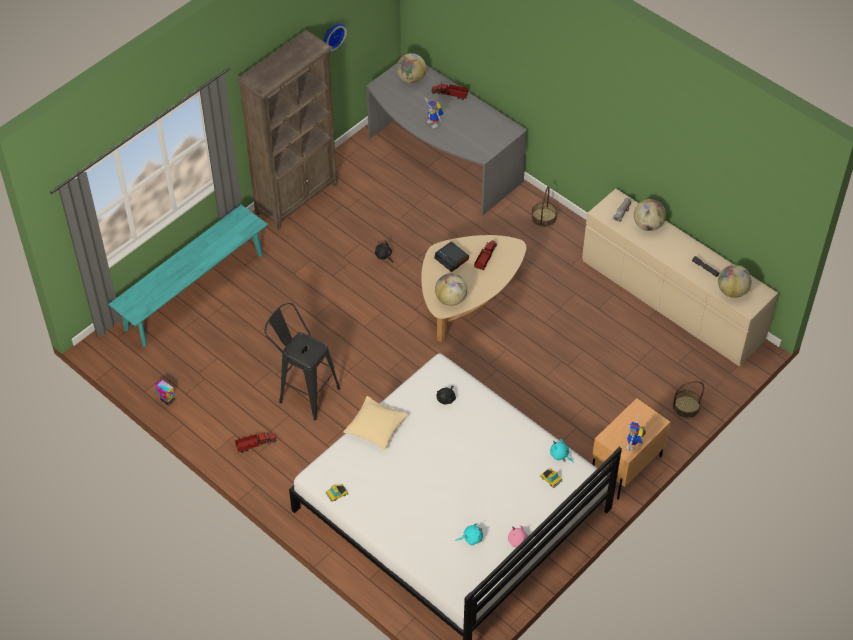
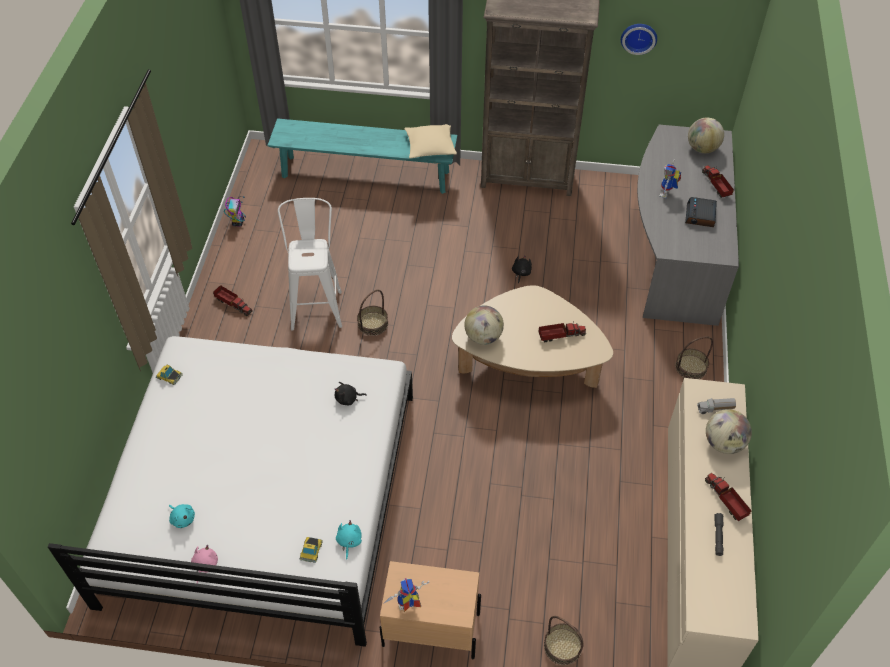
camera: 55 degrees right, 0 degrees up
(304, 392) = (317, 305): black stool -> white stool
(353, 368) = (373, 324): none -> basket
(376, 427) = (270, 362): beige pillow -> beige pillow (430, 146)
(452, 259) = (534, 310): alarm clock -> alarm clock (700, 216)
(685, 249) = (726, 500): none -> toy truck
(732, 291) = (711, 585): globe -> none

